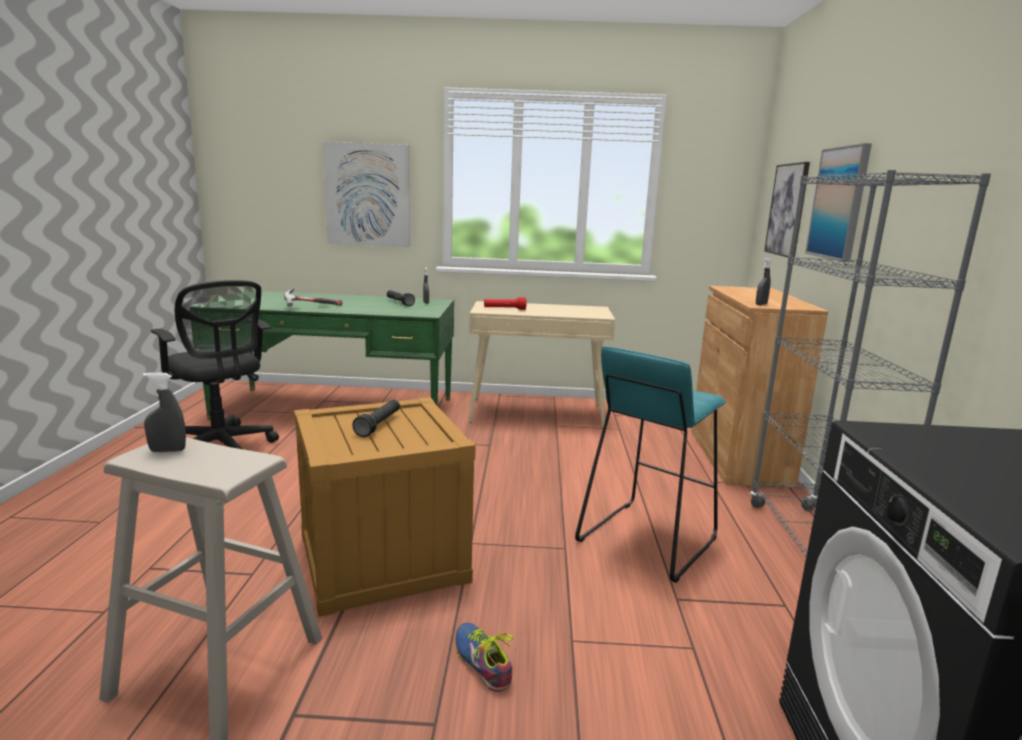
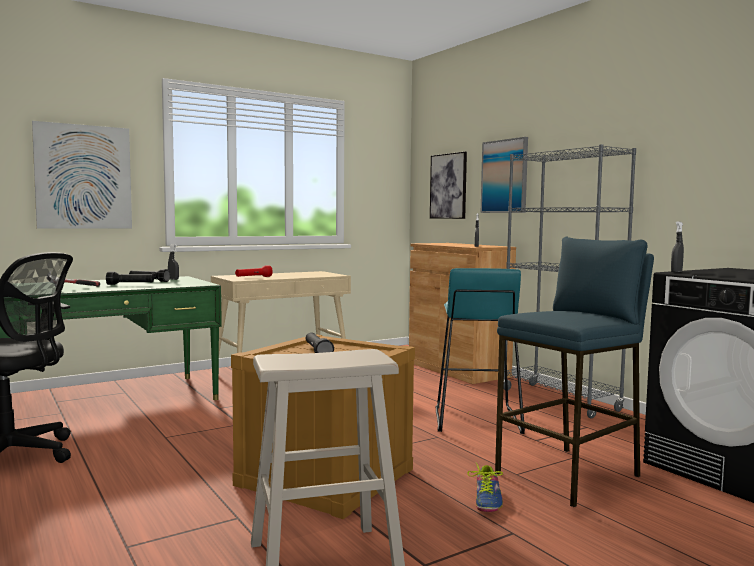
camera: 35 degrees left, 10 degrees down
(167, 450) = (288, 359): grey spray bottle -> grey spray bottle (676, 272)
(370, 306) = (130, 284): none -> black flashlight
(482, 662) = (487, 500): shoe -> shoe turned 105 degrees counterclockwise
(636, 673) = (569, 475): none -> blue stool

